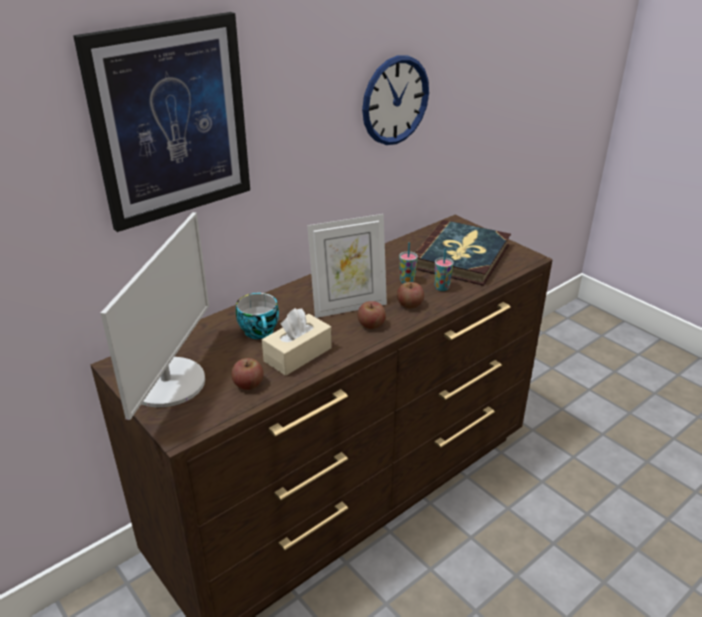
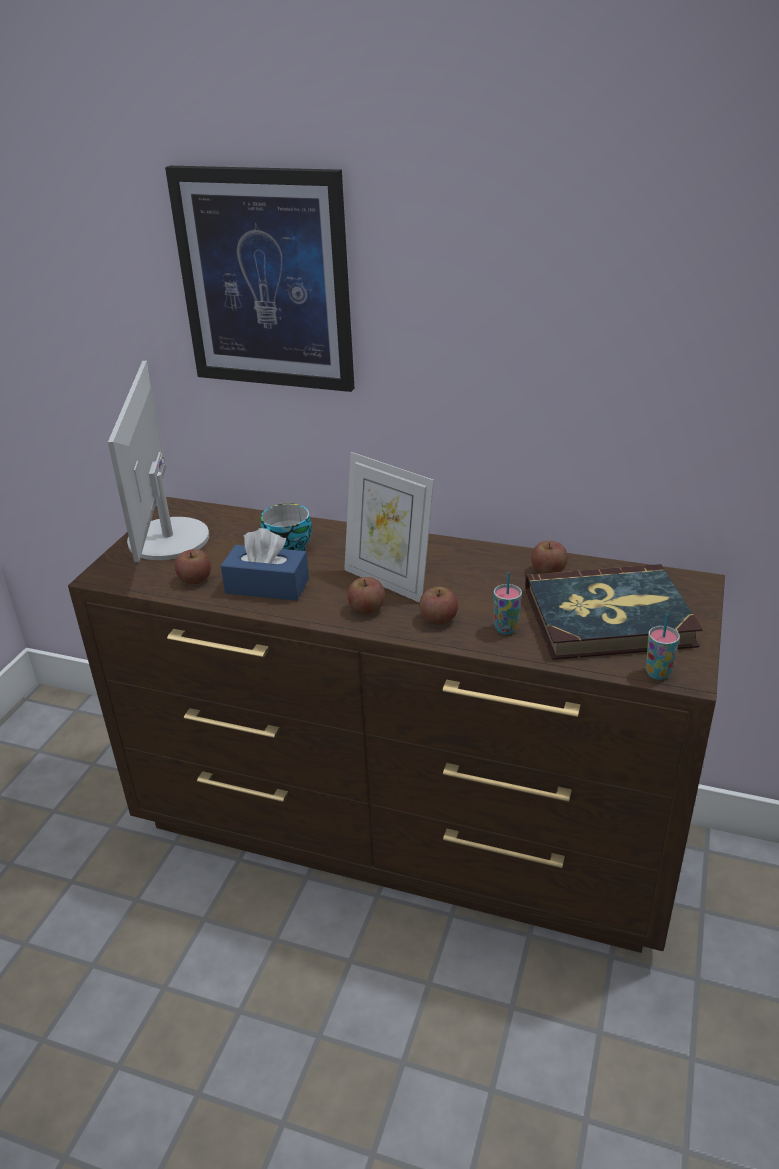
camera: 60 degrees right, 0 degrees up
(168, 382) = (167, 540): monitor -> monitor turned 105 degrees clockwise
(298, 354) = (267, 586): beige tissue box -> blue tissue box
(395, 100) = (611, 350): wall clock -> none
(398, 254) = (548, 571): none -> apple
(407, 281) = (490, 599): cup -> cup (657, 673)

